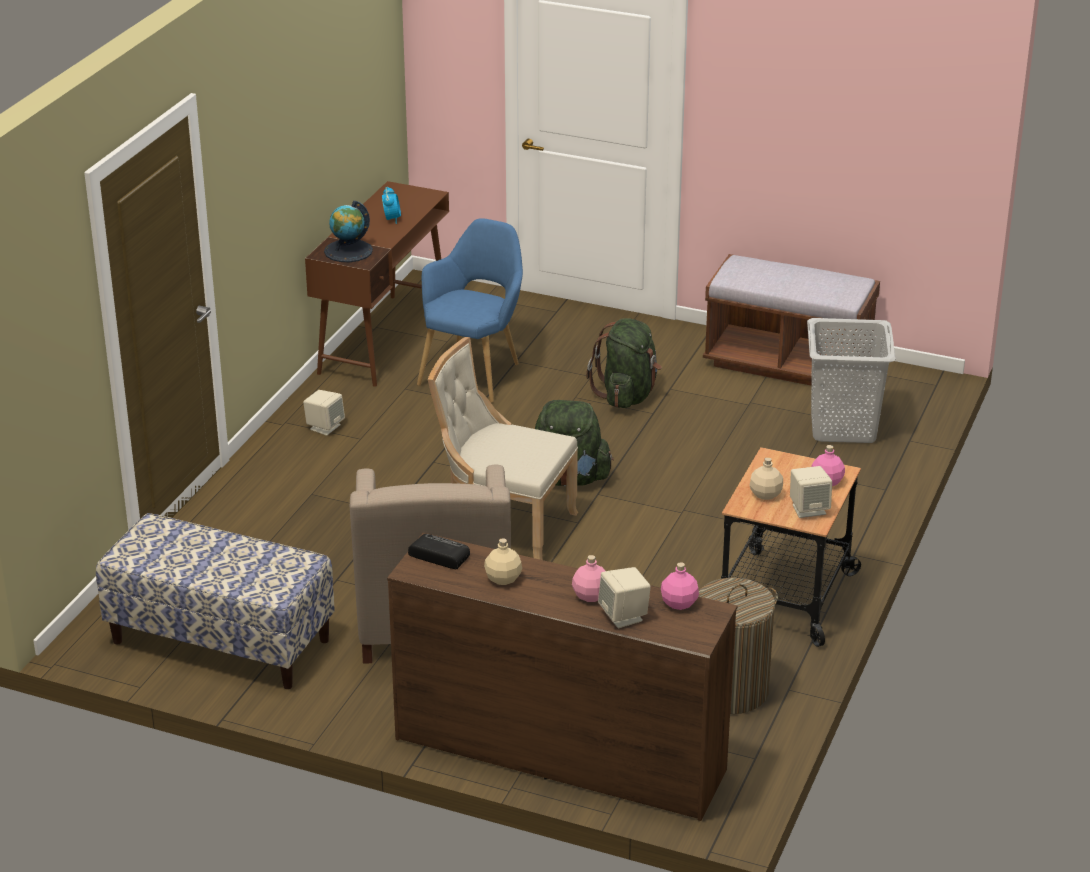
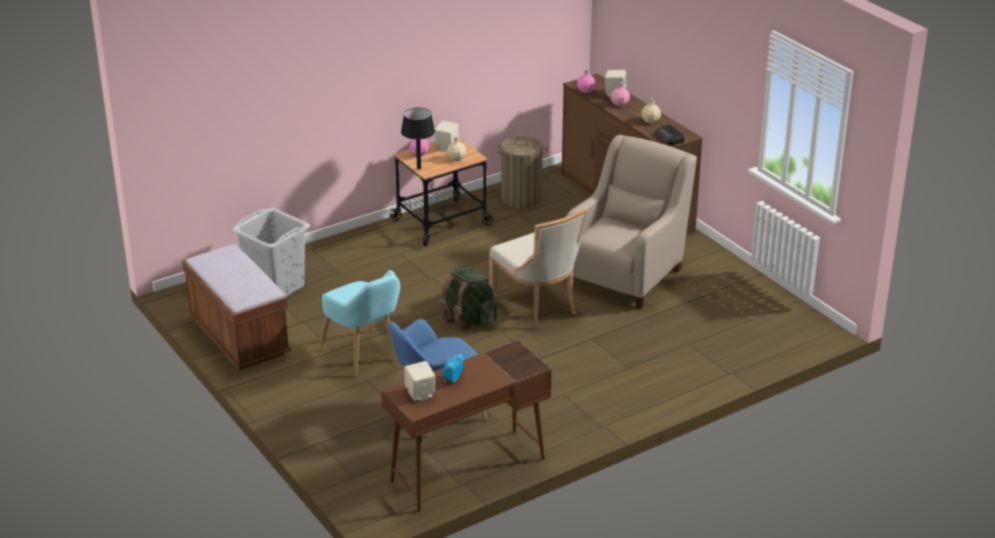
camera: 145 degrees left, 0 degrees up
(220, 641) = (748, 304): bench -> none
(325, 427) = (578, 412): beige speaker -> beige speaker (420, 394)
(348, 251) = (515, 361): globe -> none
(627, 395) = (364, 357): green backpack -> turquoise armchair
(790, 459) = (419, 168): none -> black table lamp

